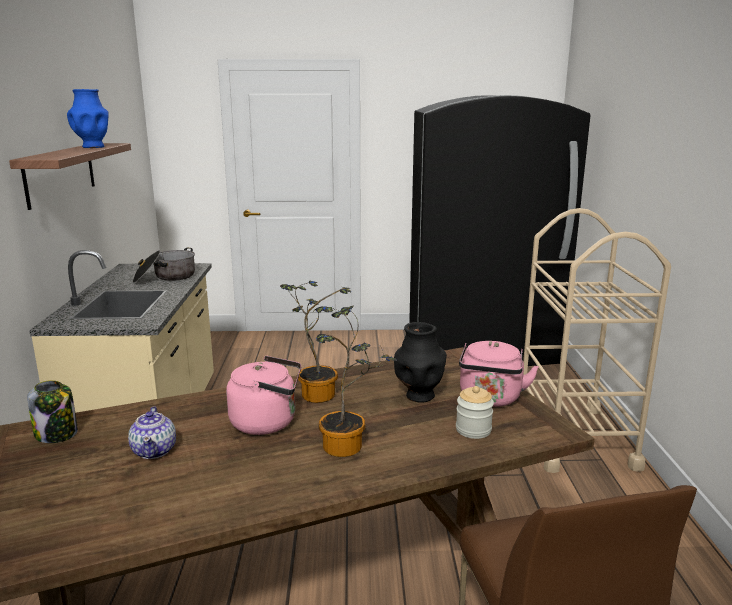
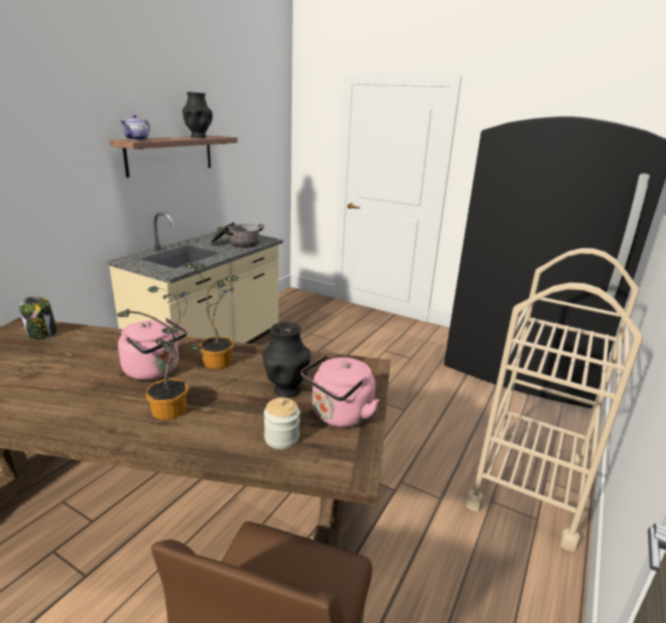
camera: 30 degrees right, 5 degrees up
(93, 147) = (198, 137): blue vase -> black vase
(155, 450) = (67, 365): teapot -> teapot (137, 139)

